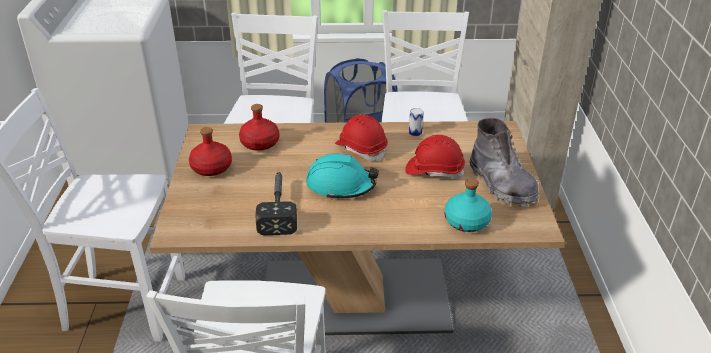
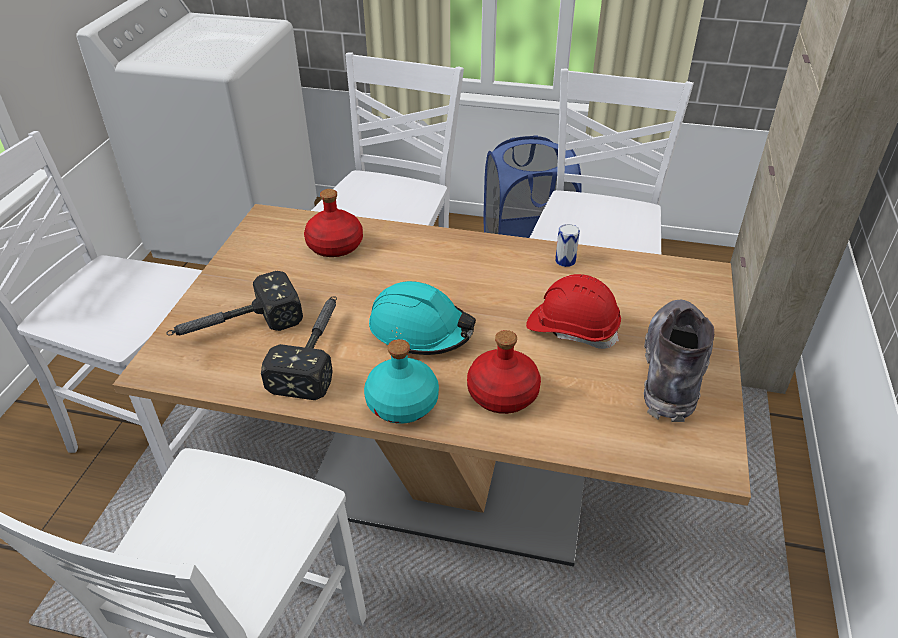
camera: 15 degrees right, 5 degrees up
(212, 167) = (254, 273): red bottle -> red bottle (503, 393)
(216, 201) = (235, 327): none -> hammer
(361, 149) = (474, 275): red hard hat -> none
(466, 222) = (593, 428): turquoise bottle -> turquoise bottle (401, 403)
(501, 184) = (672, 370): grey boot -> grey boot turned 150 degrees counterclockwise

